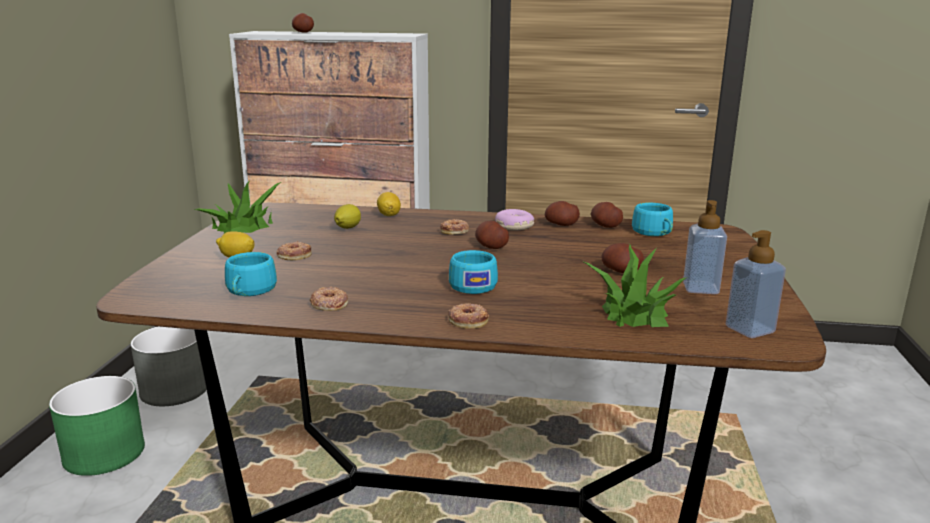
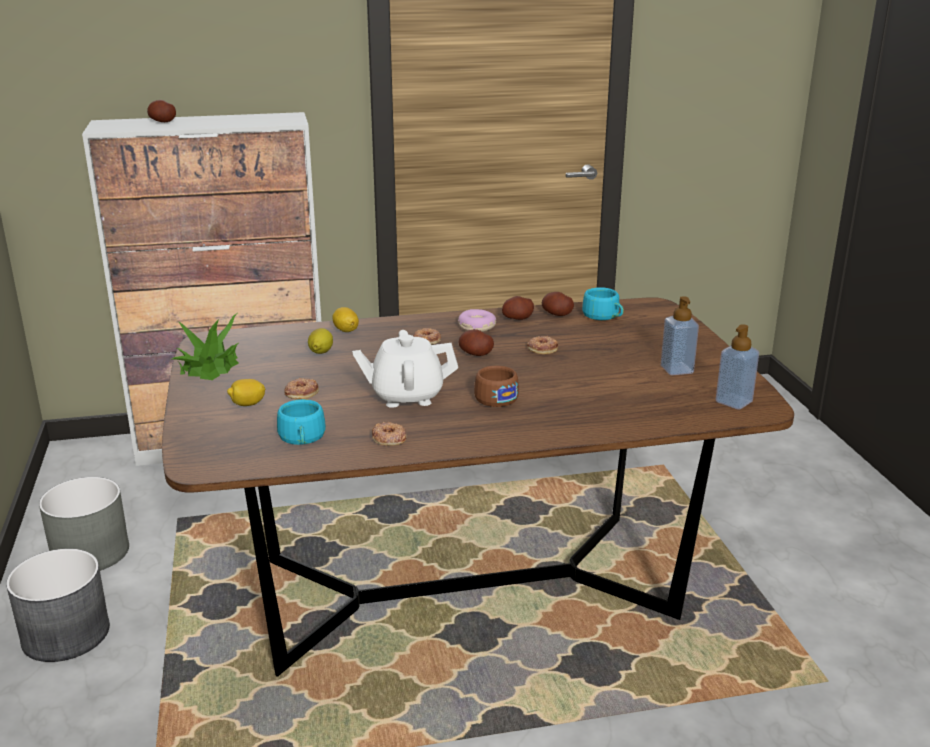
camera: 20 degrees left, 5 degrees up
(104, 452) = (66, 633): green planter -> grey planter
(386, 271) = (406, 396): none -> white teapot
(468, 320) = (520, 432): donut -> donut (542, 348)
(472, 284) = (493, 397): turquoise cup -> brown cup
(621, 271) = (604, 362): potato -> none
(635, 312) = (642, 401): potted plant -> none

